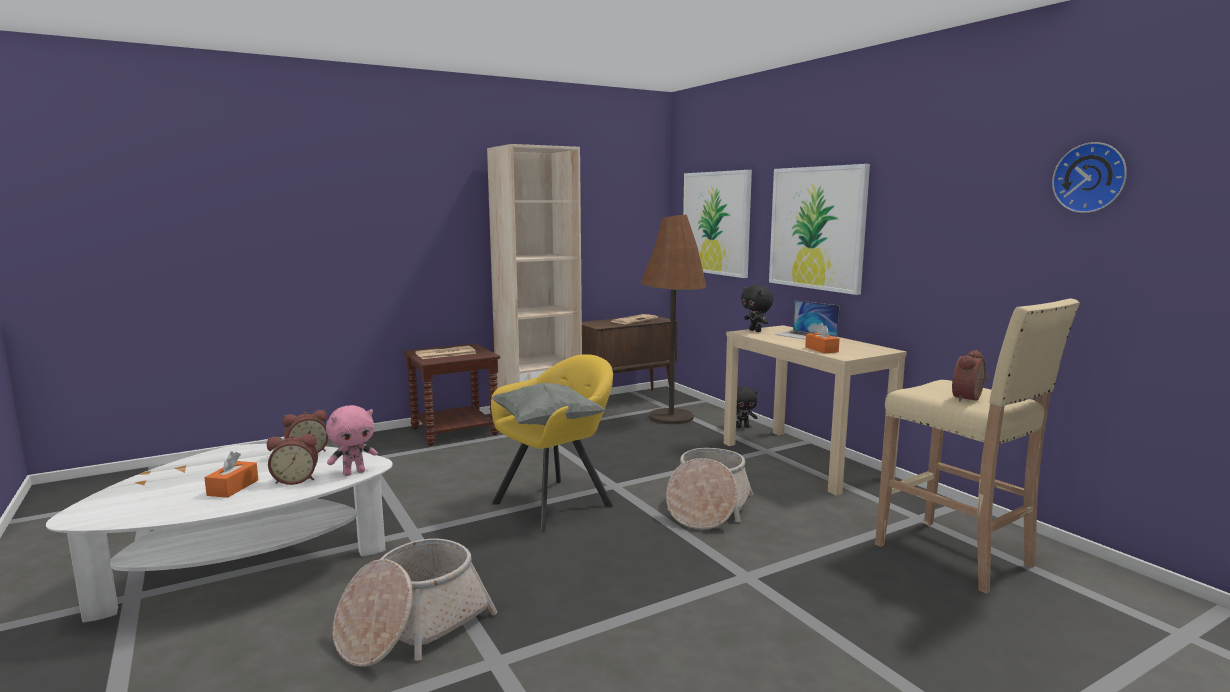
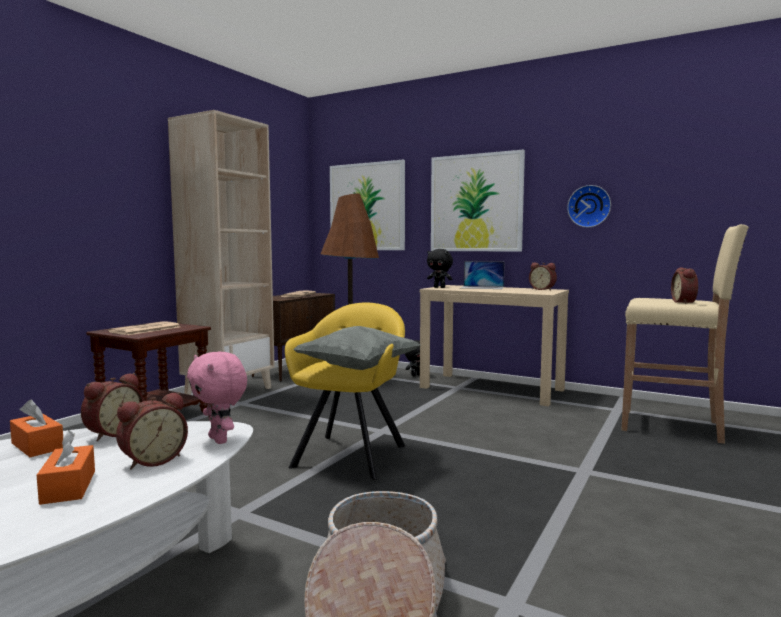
camera: 30 degrees left, 5 degrees down
(354, 473) = (220, 440): pink plush toy -> pink plush toy turned 120 degrees clockwise
(707, 508) = (480, 431): basket -> none
(821, 349) = (518, 291): orange tissue box -> orange tissue box (37, 446)
(870, 348) = (543, 289): none -> alarm clock
(1091, 178) = (708, 152): wall clock -> wall clock (589, 206)

